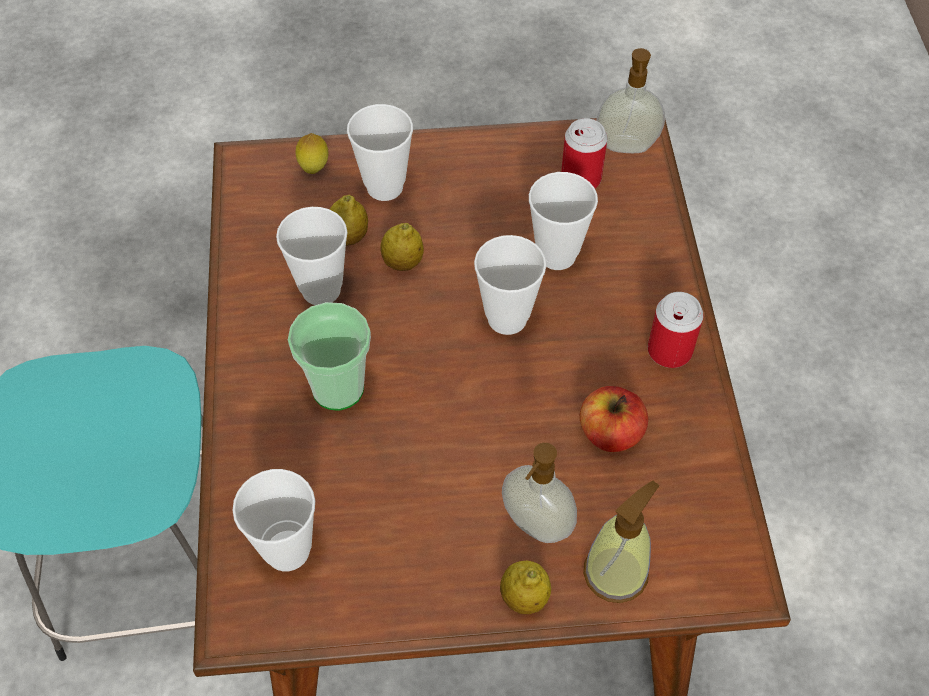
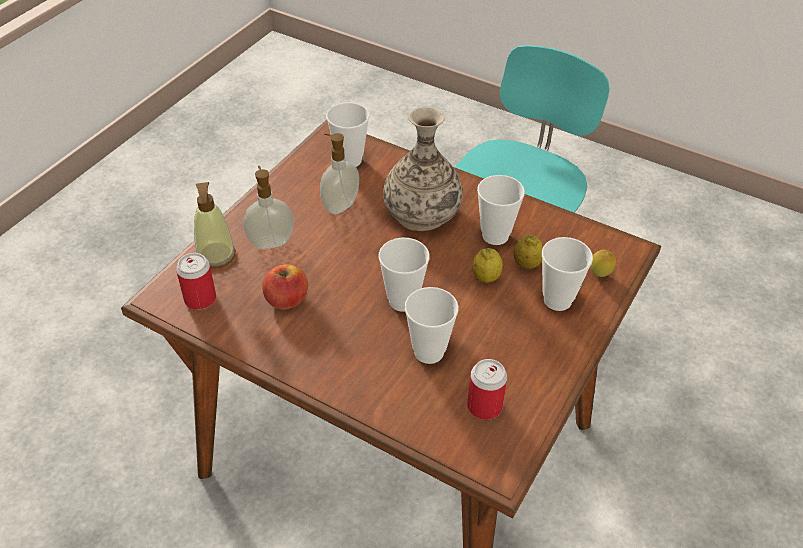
camera: 125 degrees right, 10 degrees down
(338, 388) = (422, 213): cup -> vase
(524, 598) = (242, 219): lemon -> none
(626, 147) = (493, 454): soap dispenser -> soap dispenser (339, 205)
(669, 350) = (308, 360): can -> can (200, 299)

